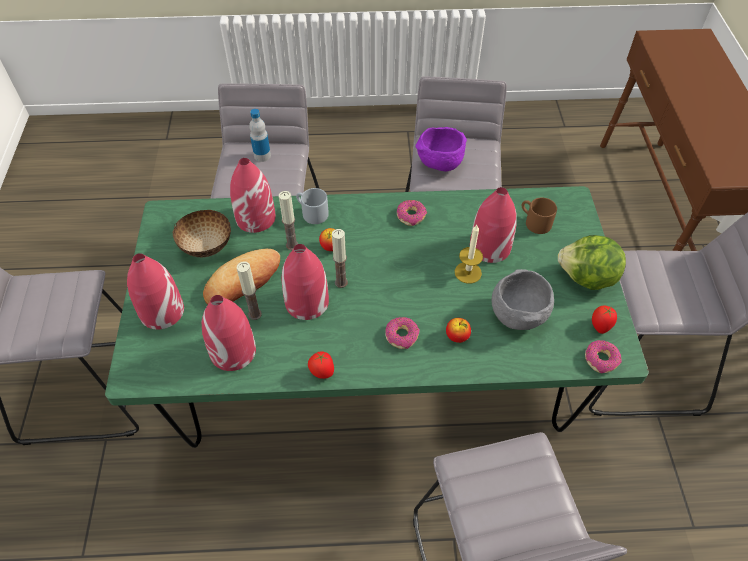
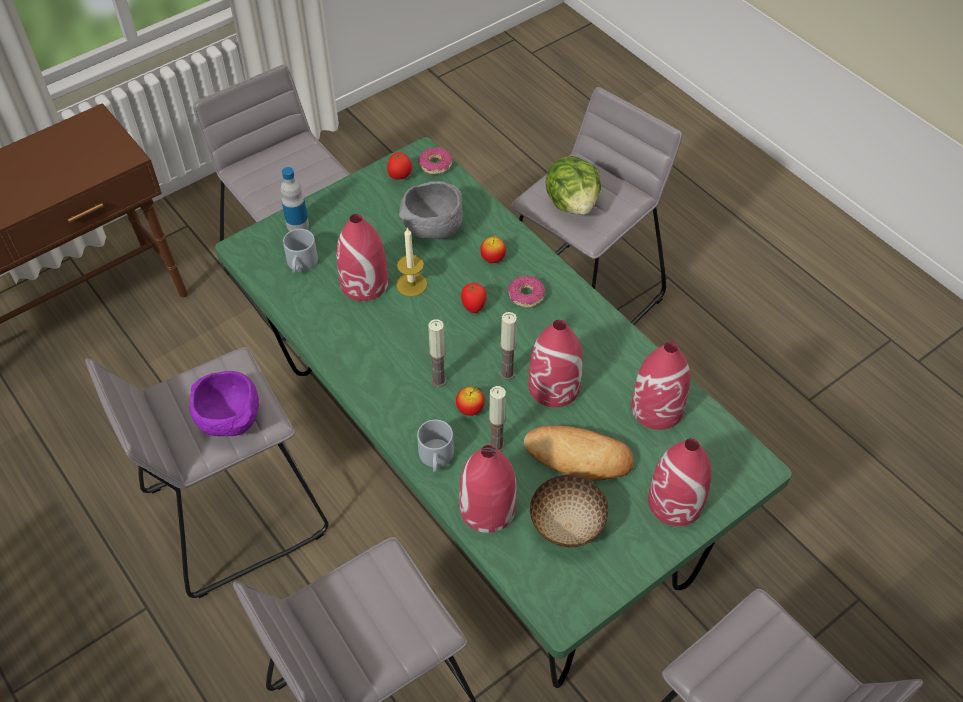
camera: 125 degrees left, 0 degrees up
(255, 314) = (605, 419): candle -> candle (439, 380)
(262, 156) = (348, 632): bottle -> bottle (297, 225)
(322, 372) = (614, 329): tomato -> tomato (473, 307)
(411, 216) = (370, 365): donut -> none
(534, 222) = (301, 264): brown mug -> grey mug
(587, 278) = (349, 202): lettuce -> lettuce (572, 203)

